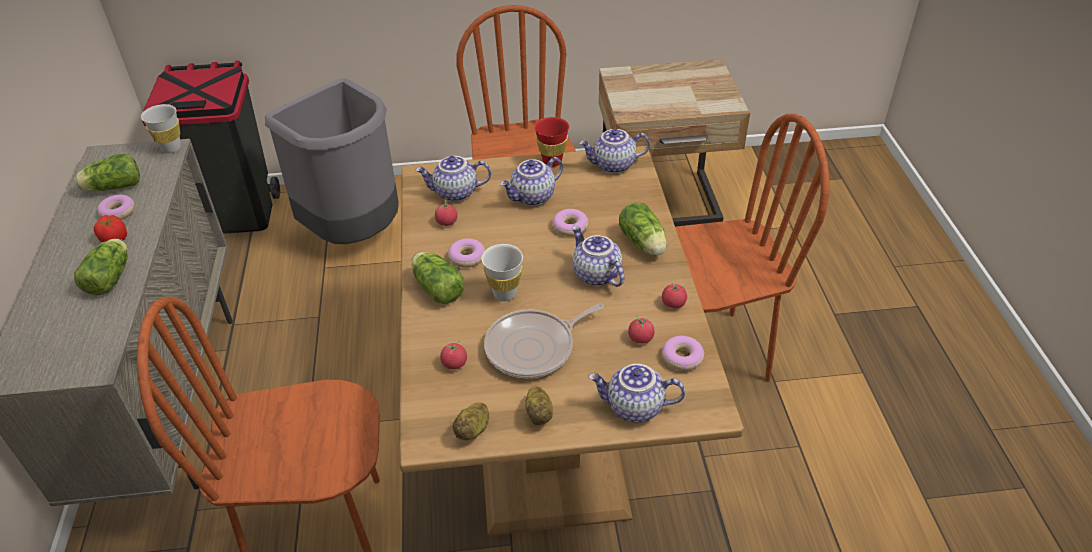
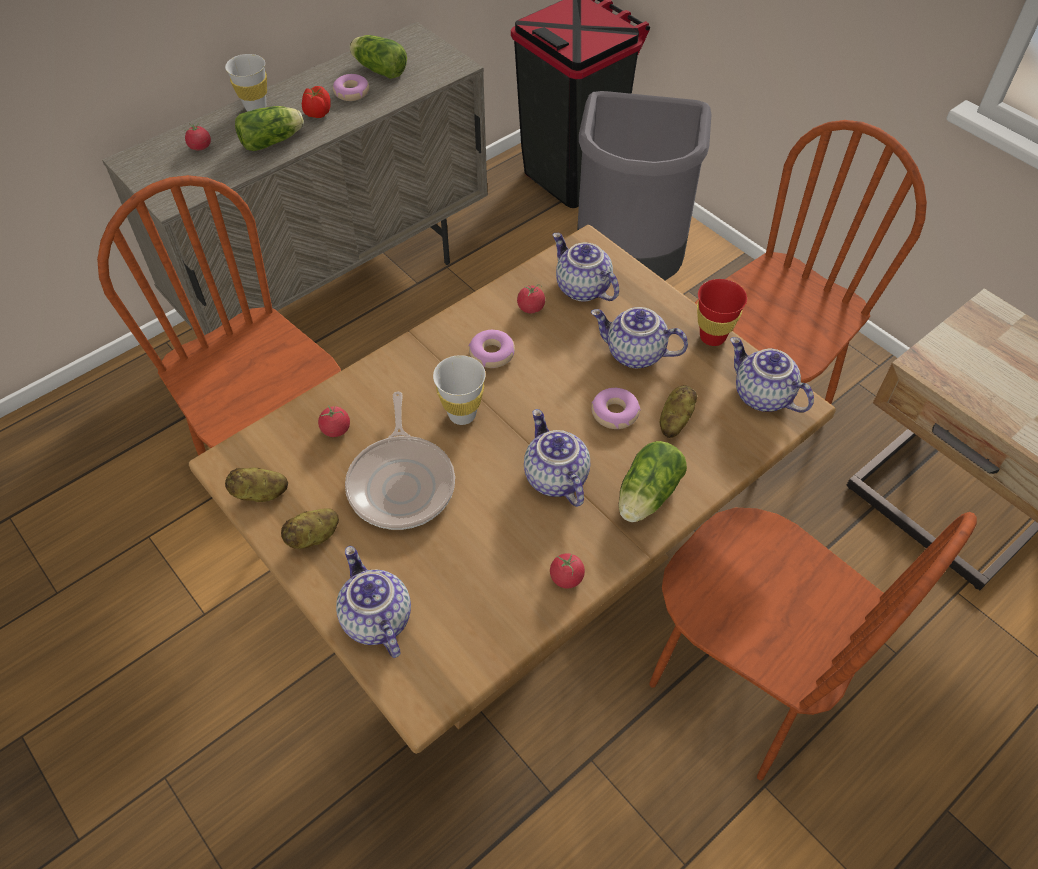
camera: 55 degrees right, 10 degrees up
(171, 148) = (459, 66): white cup -> white cup (256, 107)
(436, 287) = (429, 355): lettuce -> none
(534, 348) = (402, 482): frying pan -> frying pan turned 120 degrees counterclockwise
(595, 275) = (554, 478): teapot -> teapot turned 45 degrees counterclockwise
(599, 206) = (674, 420): none -> potato
(640, 338) = (485, 572): tomato -> tomato (200, 147)
(682, 357) = (483, 629): donut -> none

